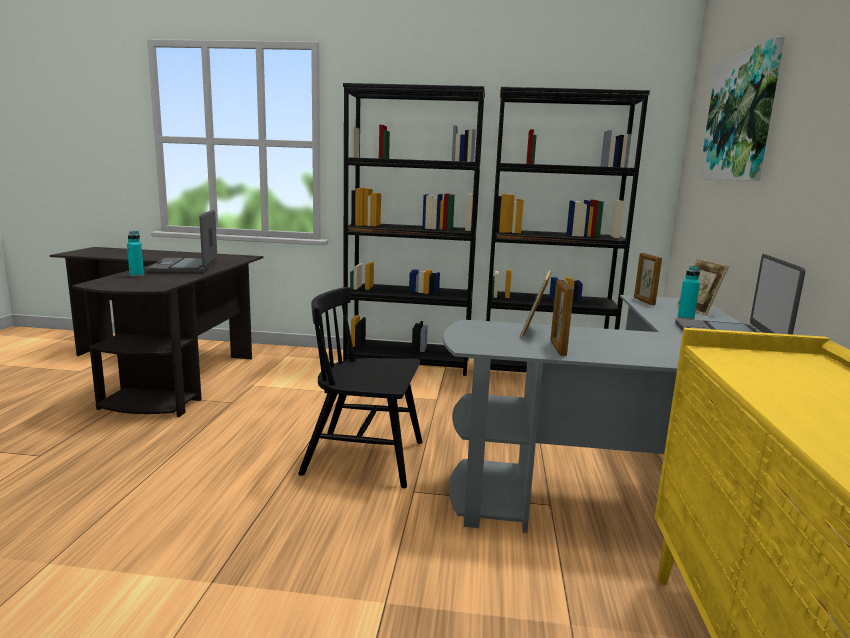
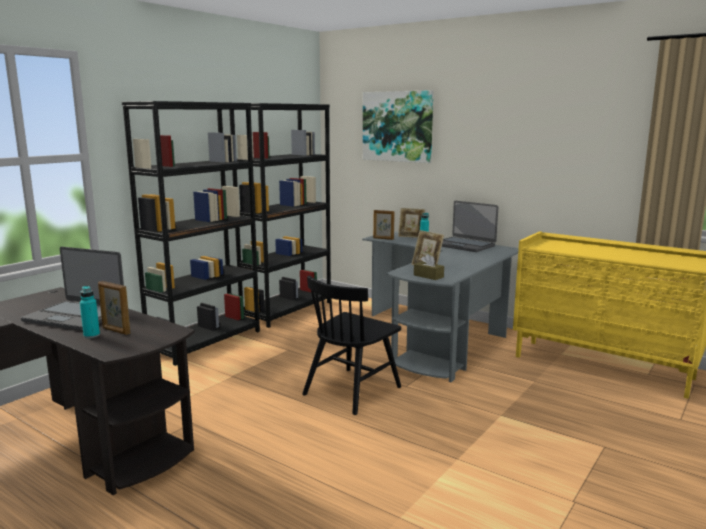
camera: 60 degrees left, 0 degrees up
(479, 337) = (428, 276): none -> brown tissue box
(558, 348) = (458, 269): picture frame -> picture frame (116, 331)

